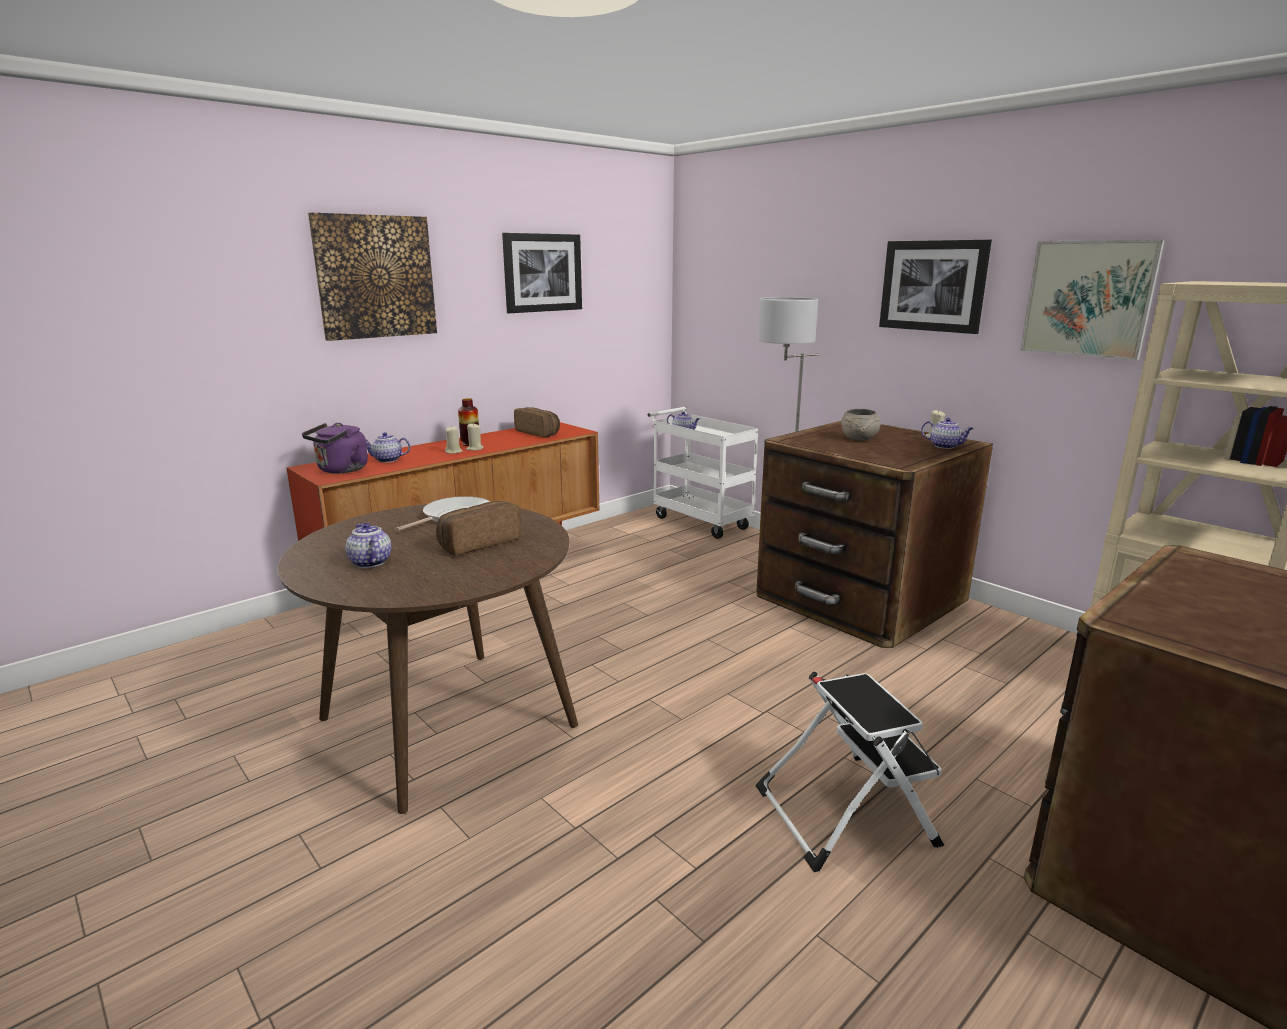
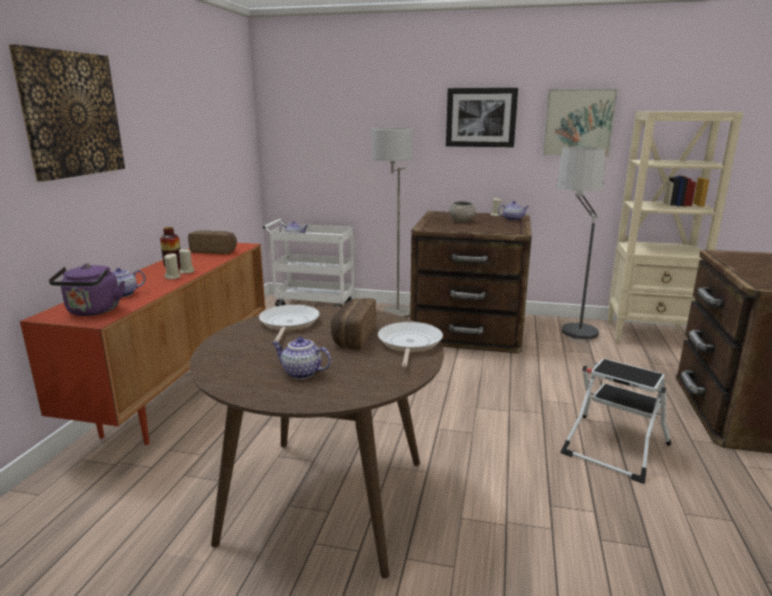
camera: 35 degrees left, 0 degrees up
(511, 564) = (409, 344): none -> frying pan
(542, 273) = (185, 111): picture -> none
(992, 661) = (572, 344): none -> floor lamp

